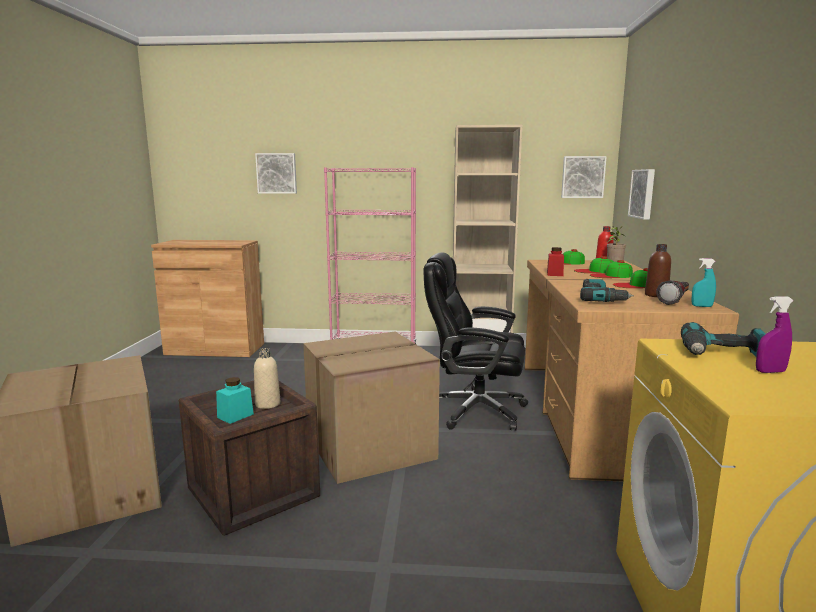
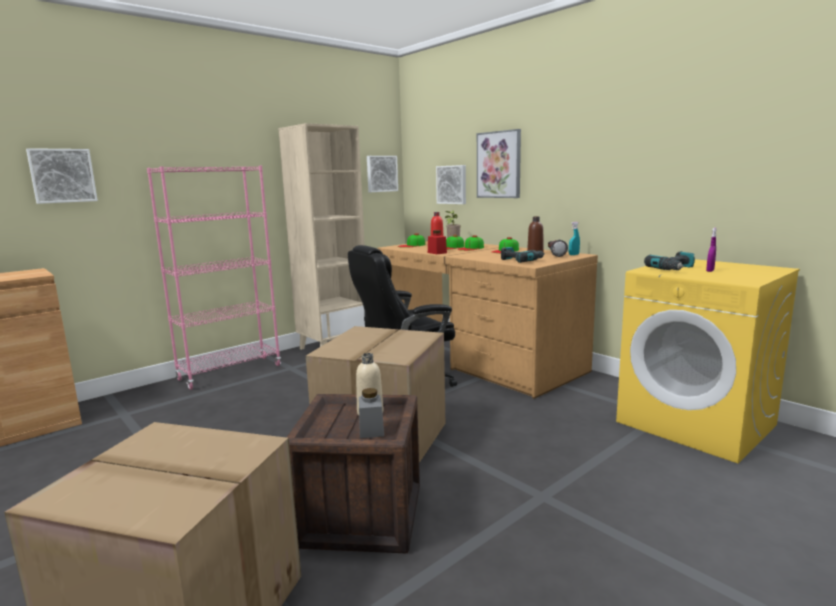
camera: 45 degrees left, 0 degrees up
(235, 416) = (371, 430): turquoise jar -> grey jar
(678, 170) = (499, 165): none -> picture

